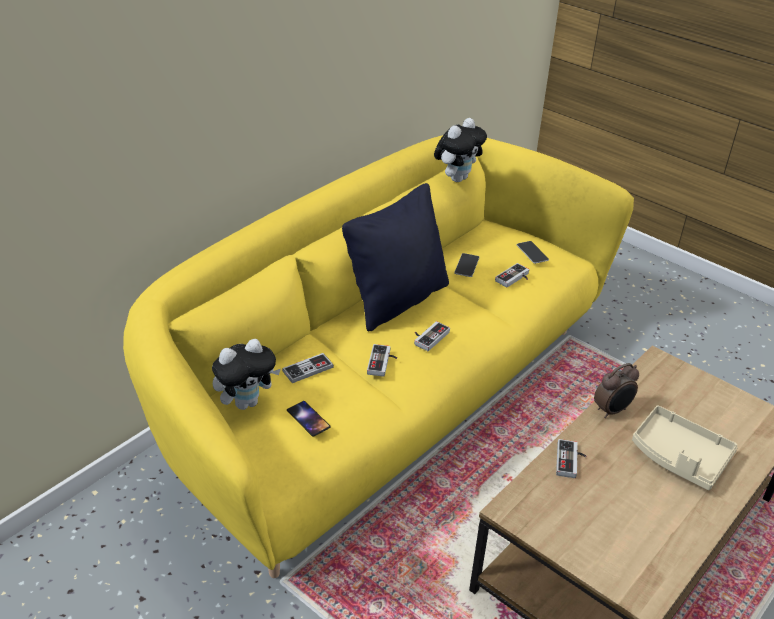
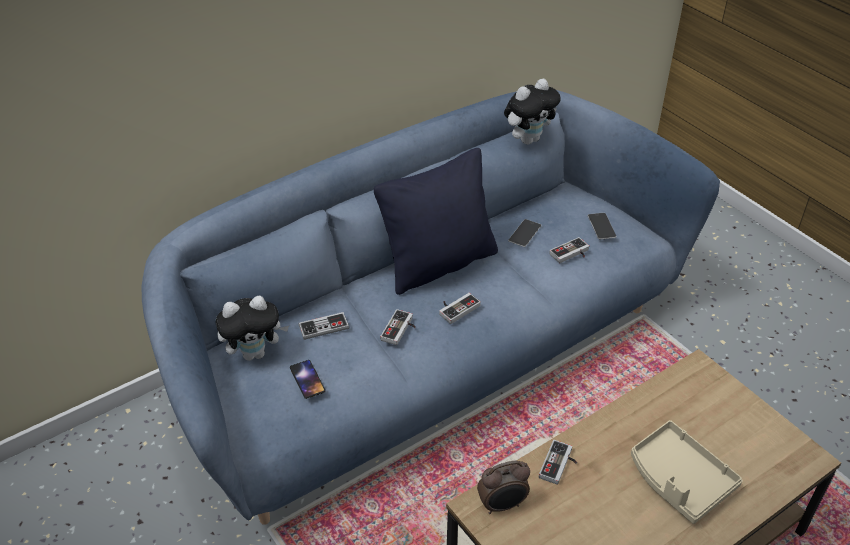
camera: 15 degrees right, 5 degrees up
(384, 400) = (426, 359): yellow sofa -> blue sofa
(612, 411) = (625, 416): alarm clock -> alarm clock (502, 505)

